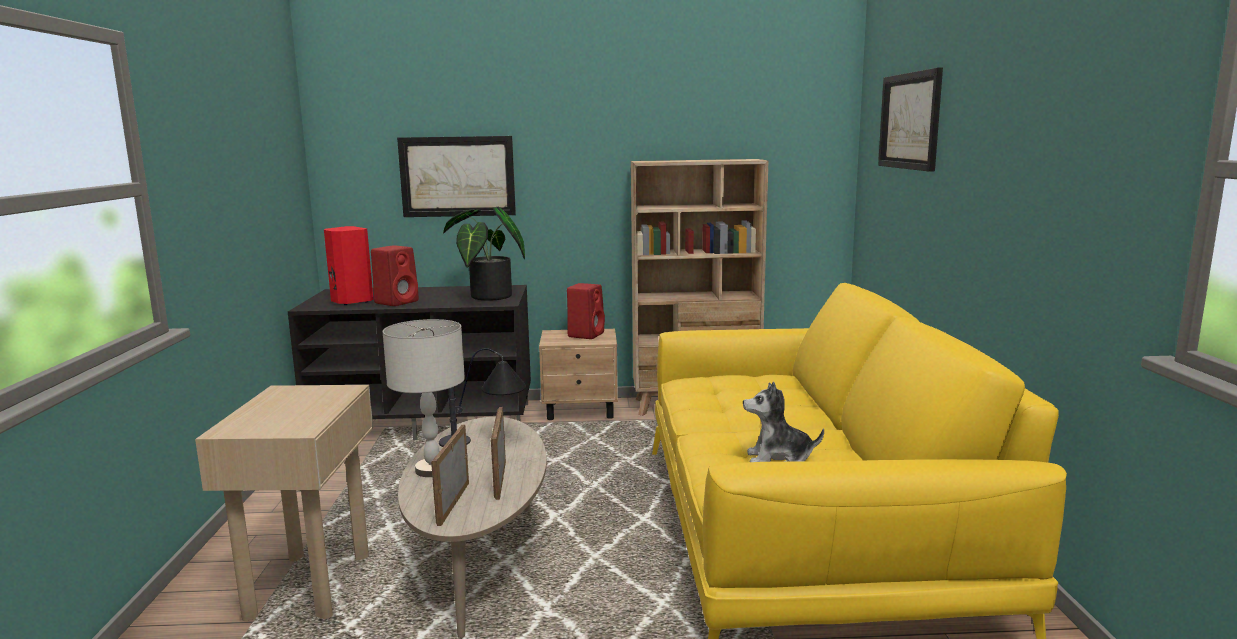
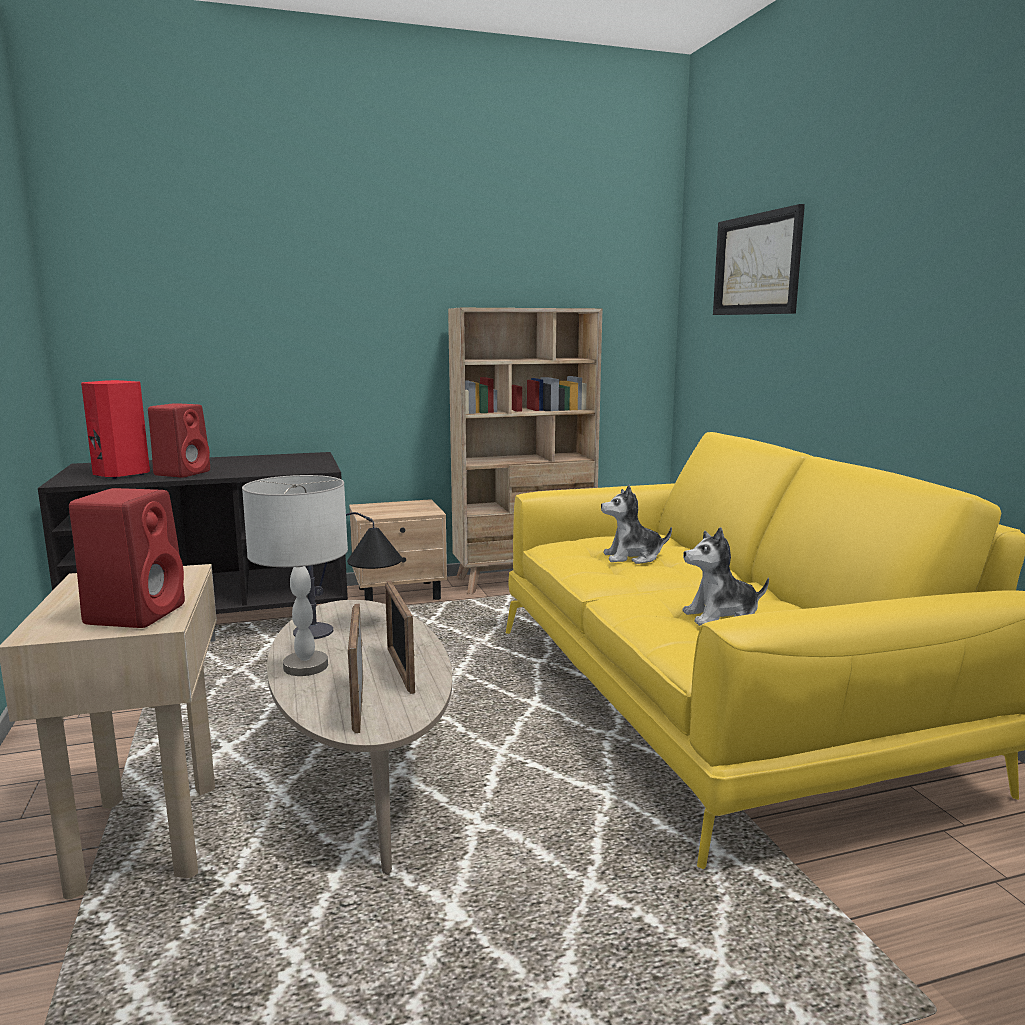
camera: 15 degrees left, 0 degrees up
(457, 176) = (243, 323): picture -> none
(487, 297) = (294, 465): potted plant -> none
(586, 334) = (404, 506): red speaker -> red speaker (136, 613)
(745, 397) = (632, 557): none -> plush toy

